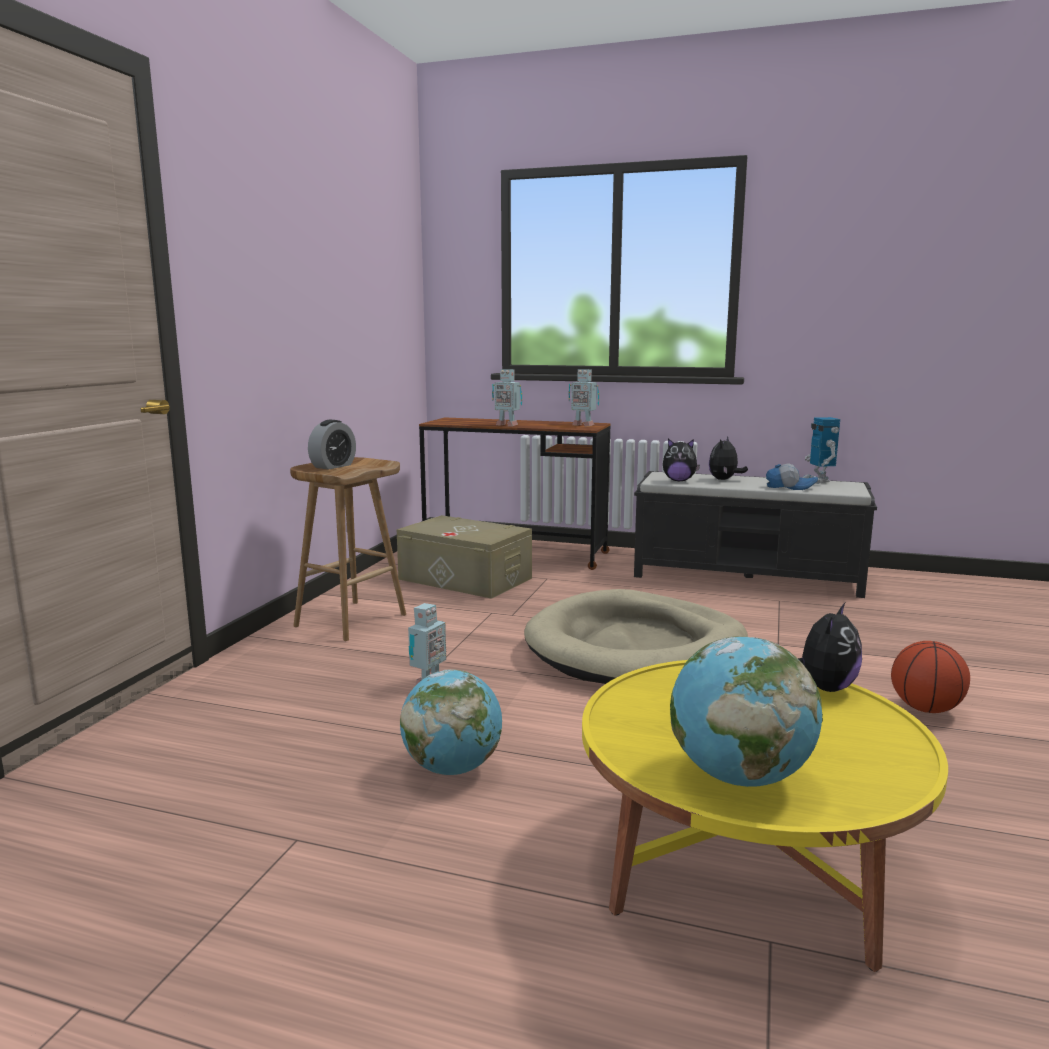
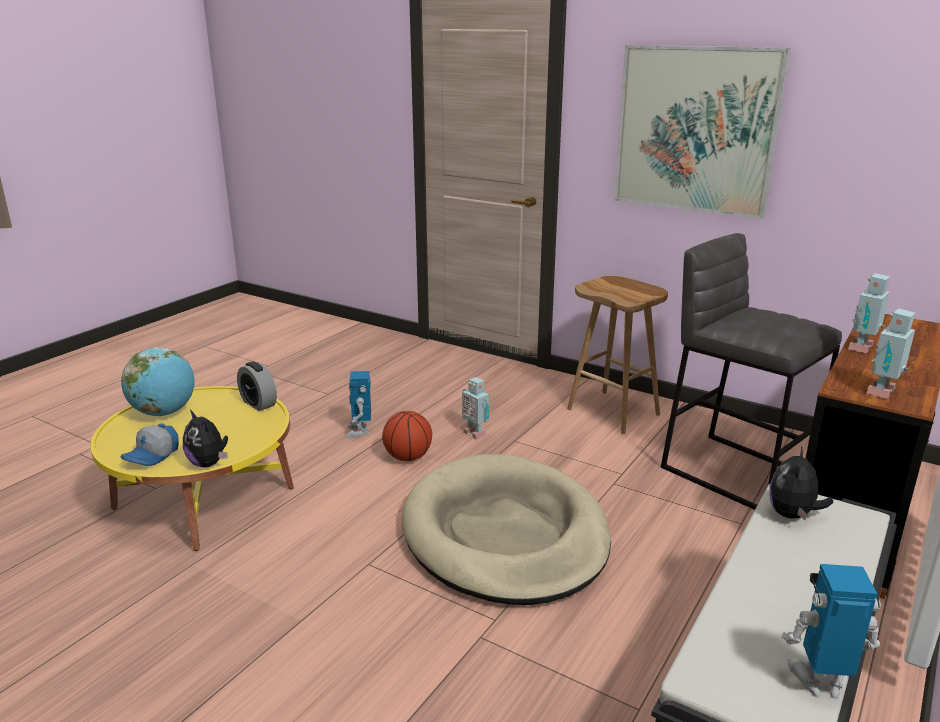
camera: 105 degrees right, 10 degrees up
(289, 284) = (695, 130): none -> picture
(333, 466) = (626, 287): alarm clock -> alarm clock (258, 403)
(452, 768) = (359, 431): globe -> toy robot
(465, 578) = (735, 471): beige storage box -> grey stool
(724, 480) = (811, 562): plush toy -> none
(790, 487) = (742, 613): cap -> cap (153, 455)
(926, 709) = (282, 673): basketball -> basketball (407, 457)

